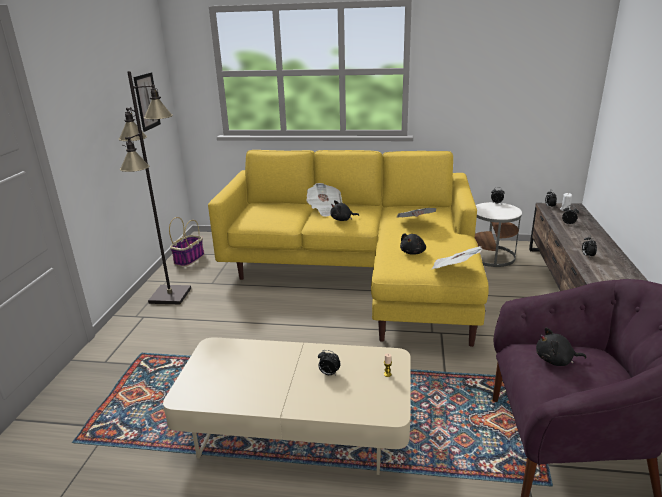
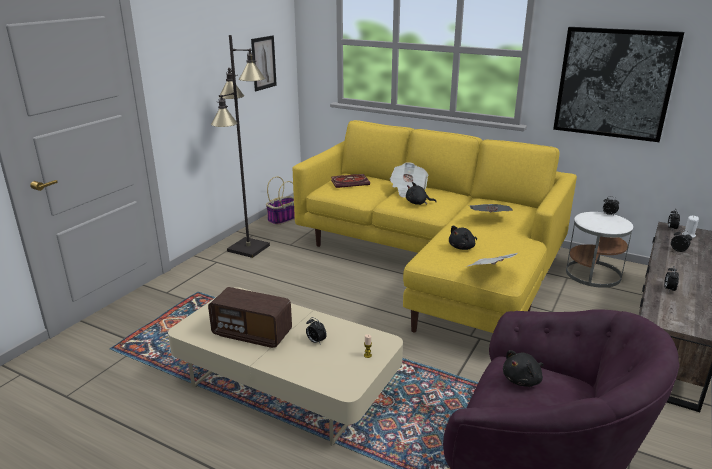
camera: 20 degrees right, 0 degrees up
(259, 383) = (252, 334): none -> radio
(265, 210) = (350, 182): none -> book
(486, 90) = (614, 83): none -> picture
(556, 360) = (523, 380): black plush toy -> black plush toy turned 60 degrees counterclockwise

